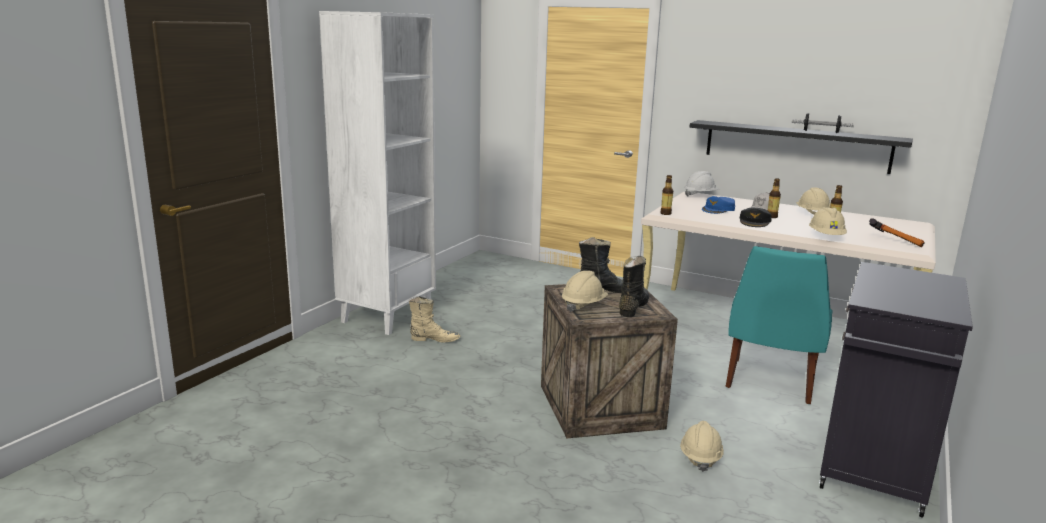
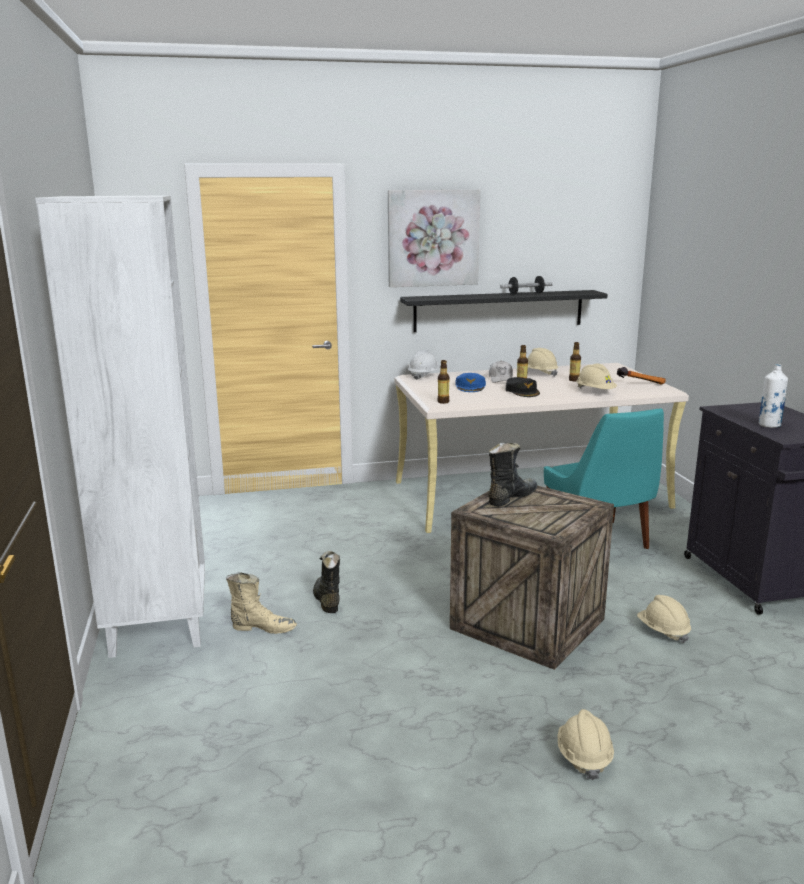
camera: 40 degrees left, 0 degrees up
(434, 339) = (262, 628): beige boot -> beige boot turned 45 degrees clockwise
(583, 305) = (527, 519): beige hard hat -> beige hard hat (583, 757)
(632, 307) = (565, 506): black boot -> black boot (326, 600)
(735, 68) = (433, 238): none -> picture
(885, 290) = (769, 425): none -> white bottle

